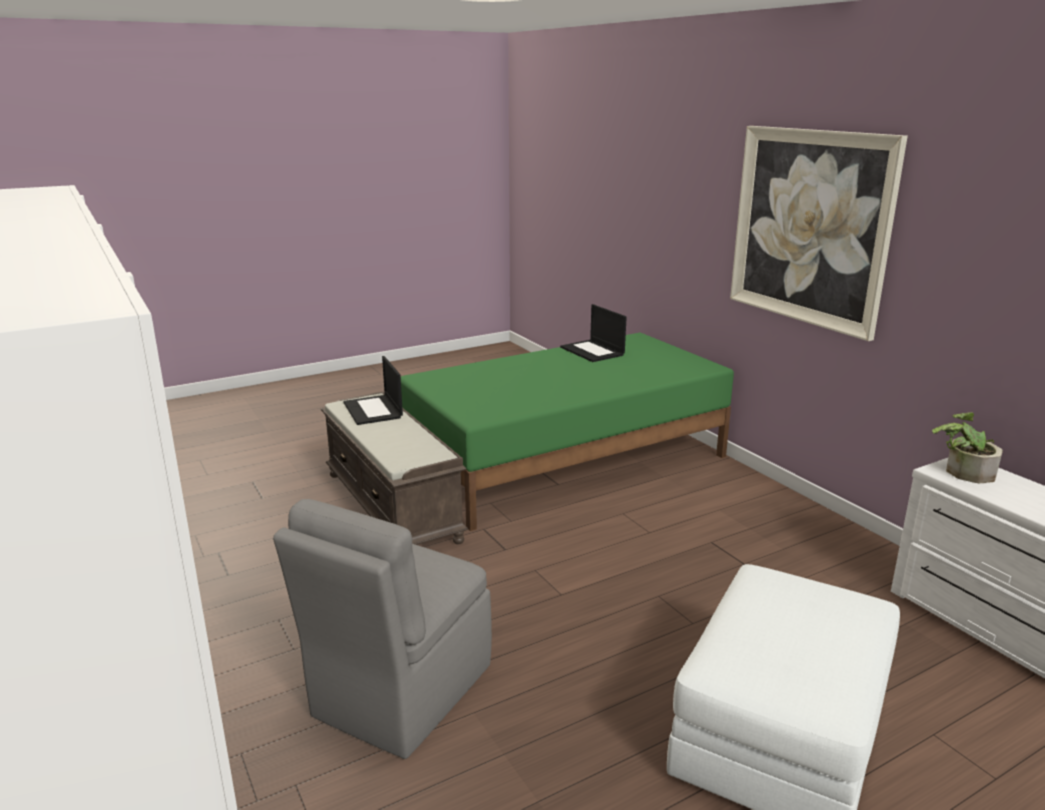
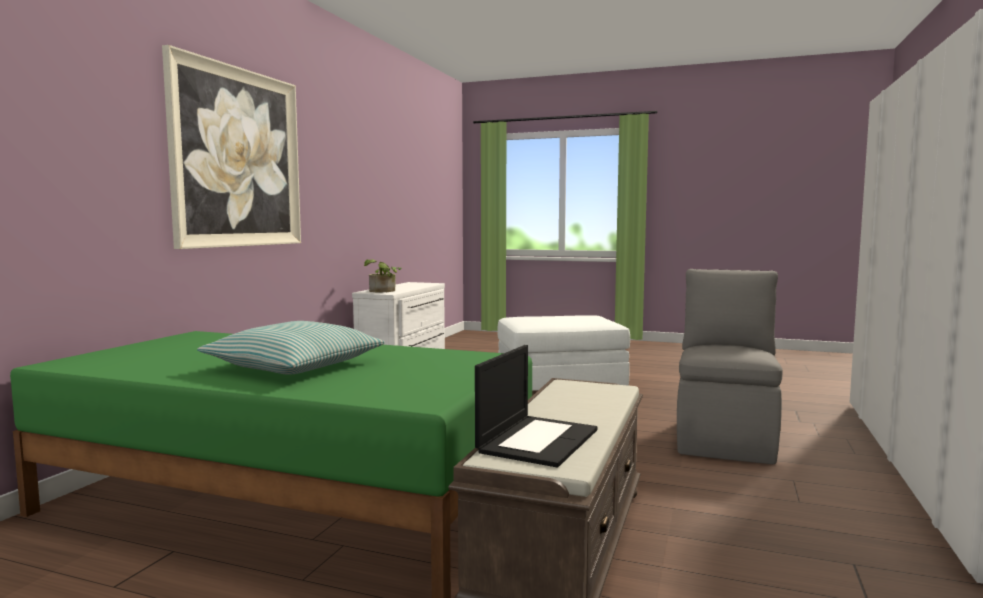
camera: 130 degrees left, 15 degrees down
(400, 693) = (725, 439): grey chair -> grey chair turned 60 degrees counterclockwise
(546, 372) = (295, 365): none -> pillow
(593, 351) = (163, 366): laptop -> none

